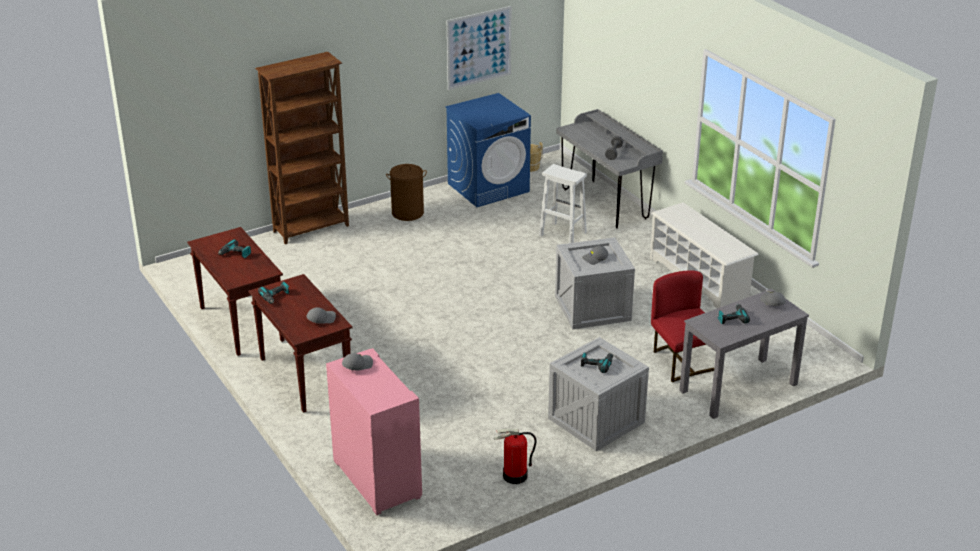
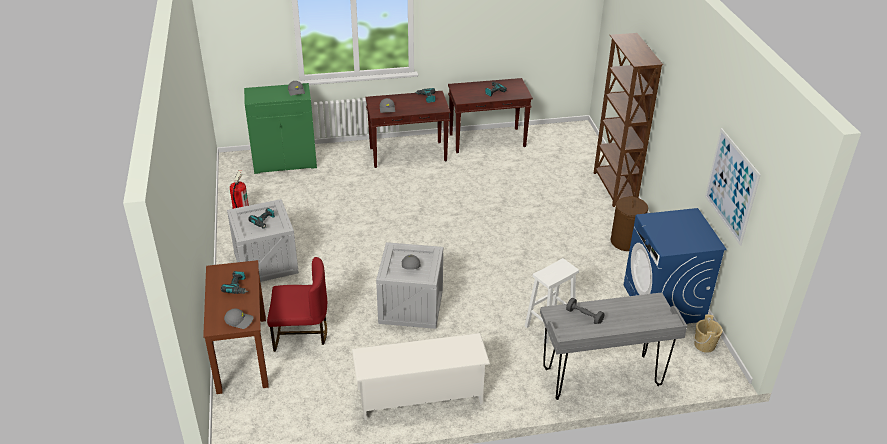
camera: 110 degrees right, 5 degrees up
(375, 478) = (285, 162): pink cabinet -> green cabinet
(738, 387) = (242, 353): grey desk -> brown desk

